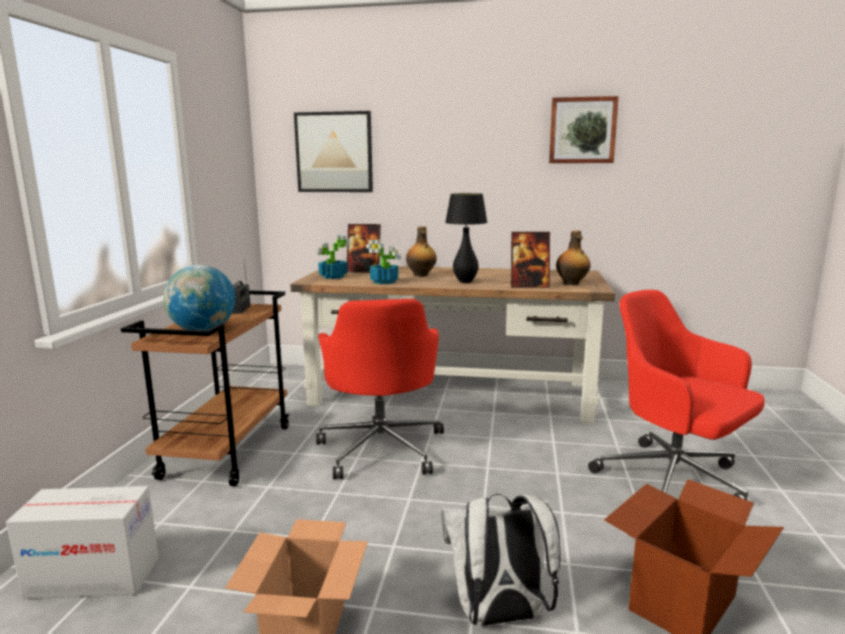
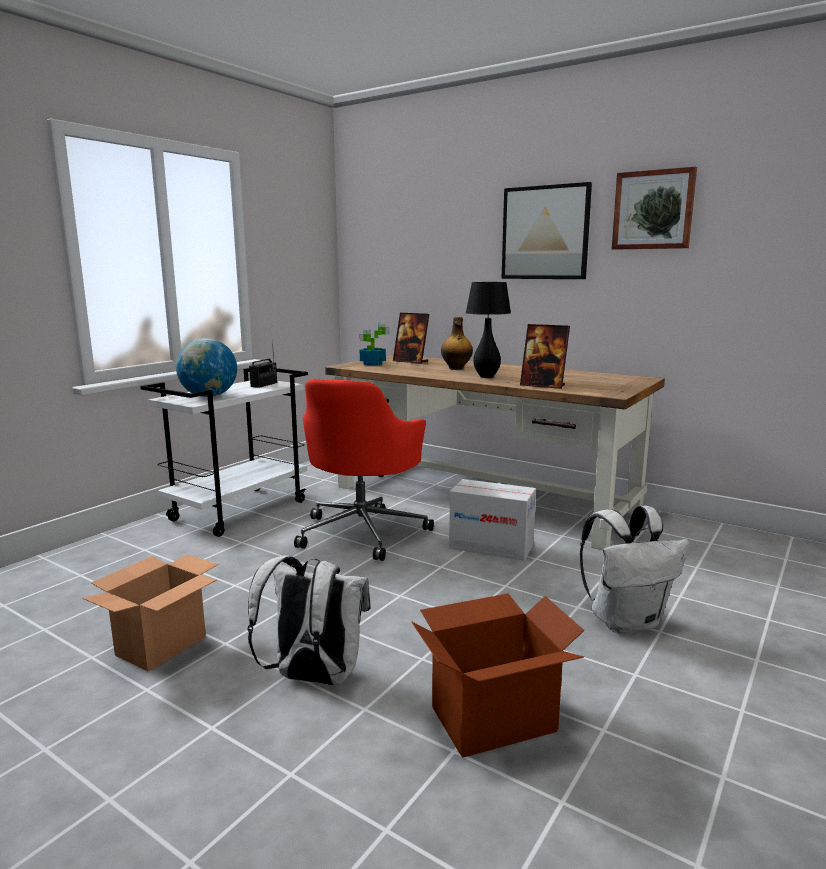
camera: 25 degrees right, 0 degrees up
(94, 577) = (74, 573): cardboard box -> cardboard box (491, 546)
(227, 451) = (239, 510): brown cart -> white cart
(334, 152) = (402, 240): picture -> picture (545, 233)
(385, 282) = (408, 371): potted plant -> none
(571, 283) = (597, 387): bottle -> none
(673, 481) = (626, 621): red office chair -> white backpack

